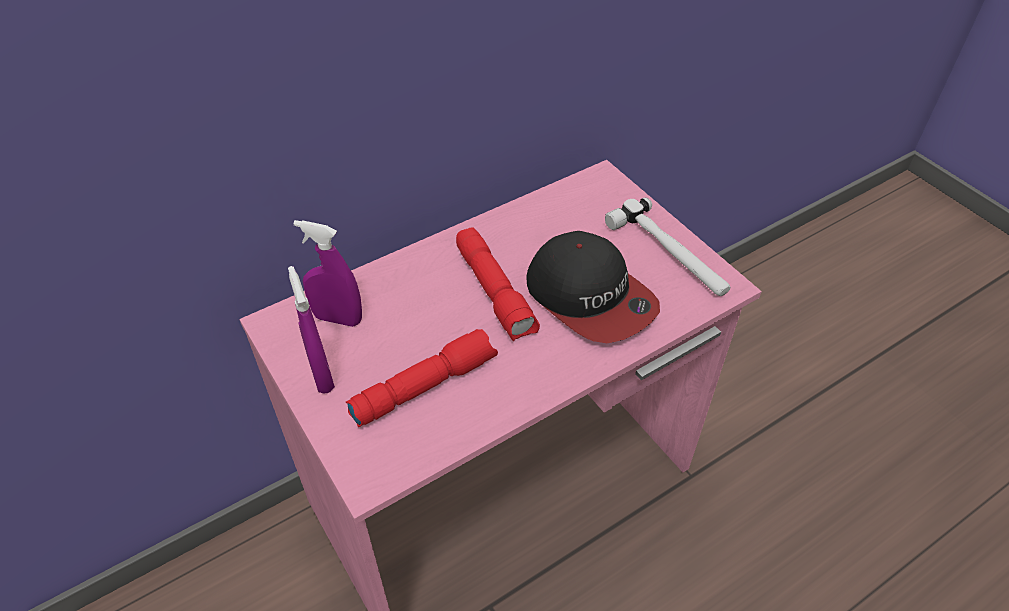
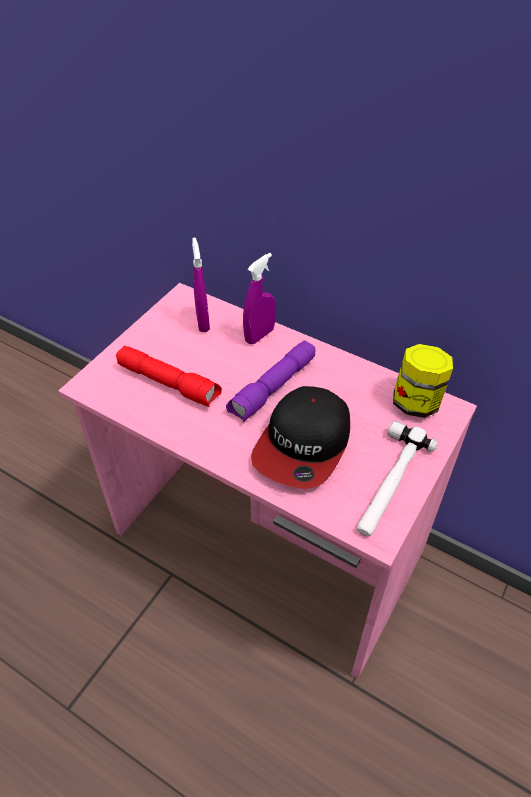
camera: 65 degrees right, 0 degrees up
(321, 375) = (154, 334): purple spray bottle -> purple spray bottle (259, 335)
(496, 292) = (273, 389): red flashlight -> purple flashlight
(580, 195) = (416, 402): none -> jar

